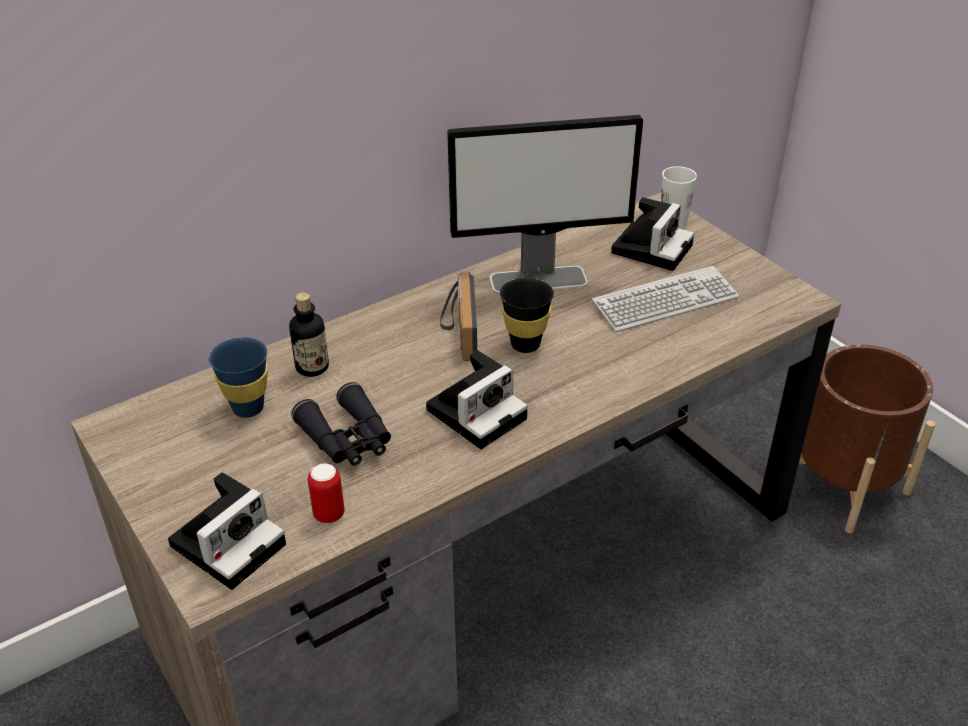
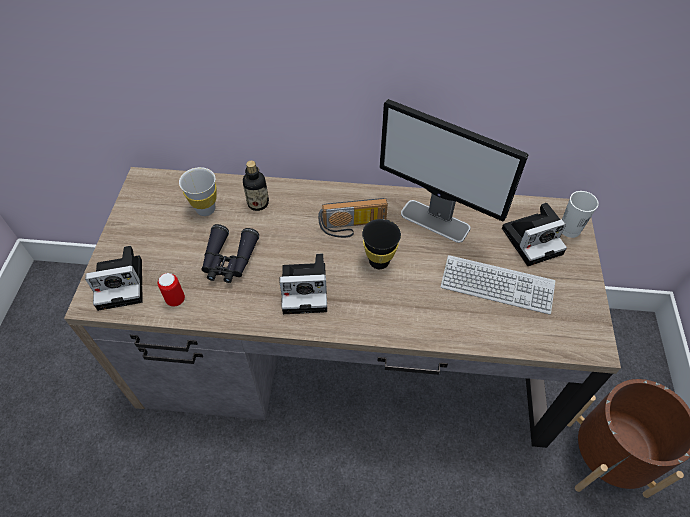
camera: 40 degrees right, 15 degrees up
(248, 408) = (205, 209): blue cup -> white cup
(458, 330) = (353, 227): radio -> radio turned 135 degrees counterclockwise

